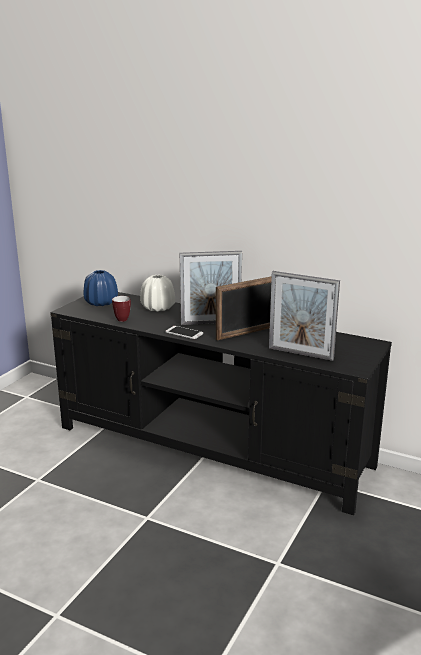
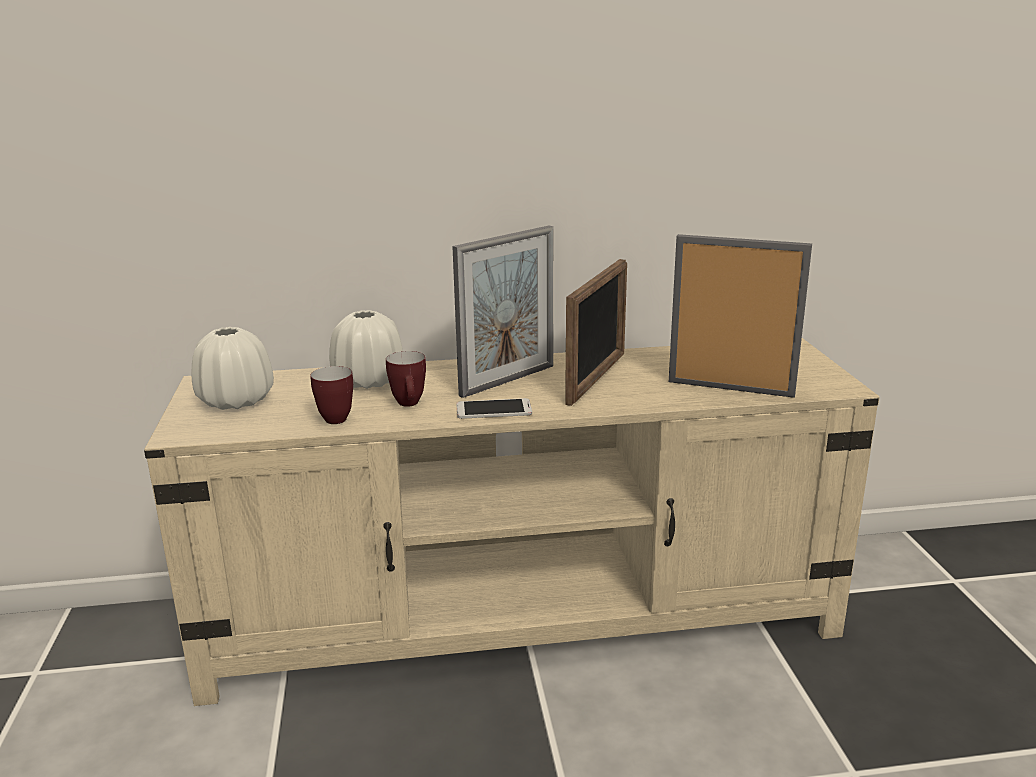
camera: 35 degrees left, 0 degrees up
(101, 303) = (236, 401): blue vase -> white vase
(157, 322) = (409, 405): none -> mug
(212, 447) = (523, 619): black tv stand -> beige tv stand
(300, 353) = (730, 388): picture frame -> picture frame turned 150 degrees counterclockwise

